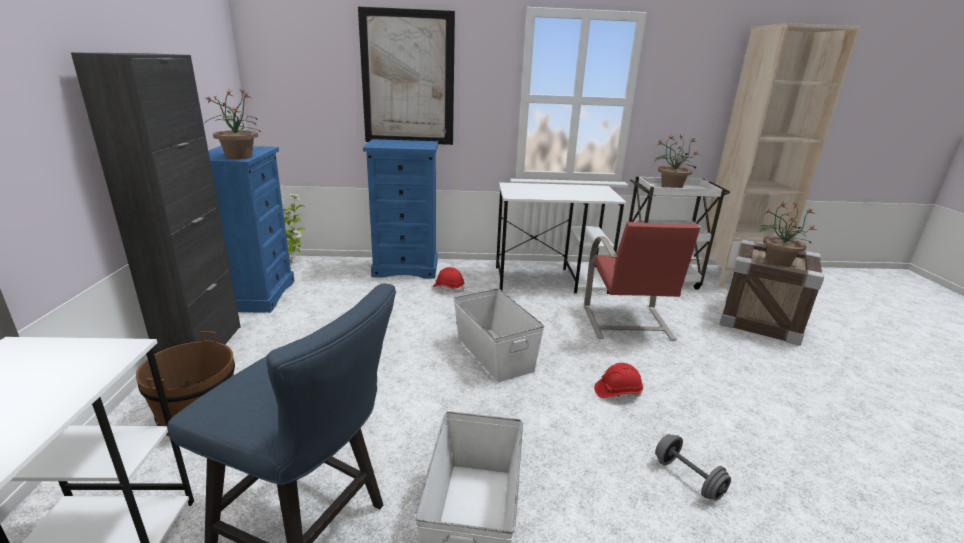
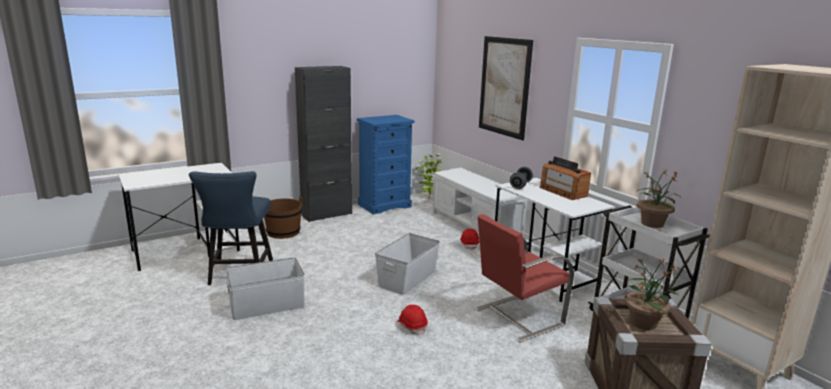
camera: 60 degrees right, 5 degrees down
(239, 156) = (379, 121): potted plant -> none
(406, 268) = (475, 226): blue dresser -> white bench
(555, 187) = (563, 192): none -> radio
(688, 478) = (345, 362): grey dumbbell -> grey dumbbell (520, 185)

